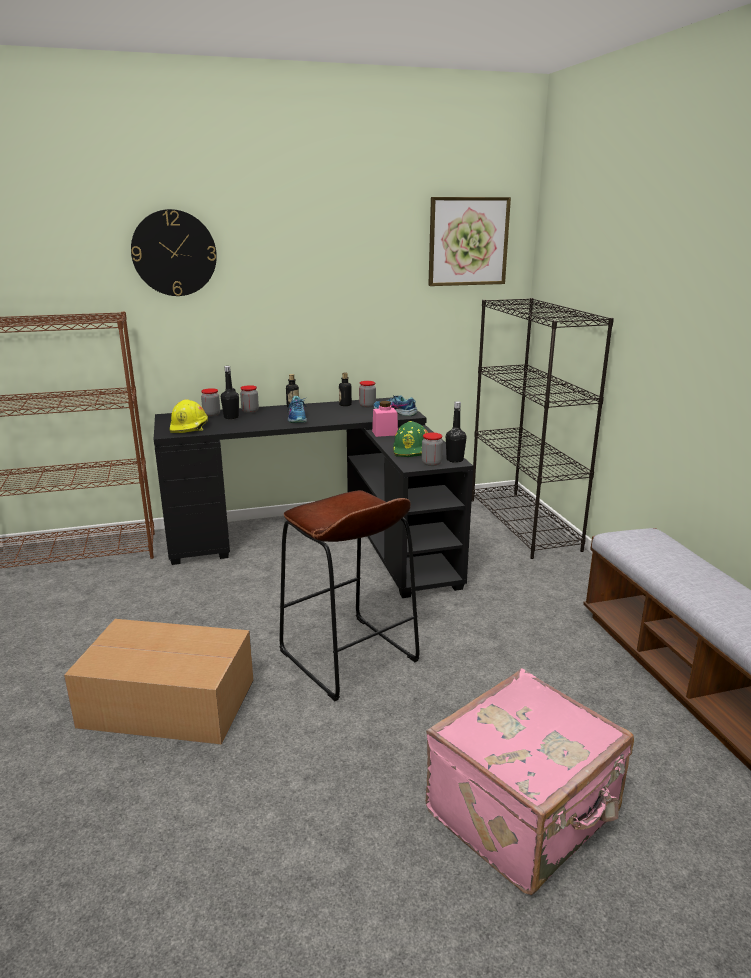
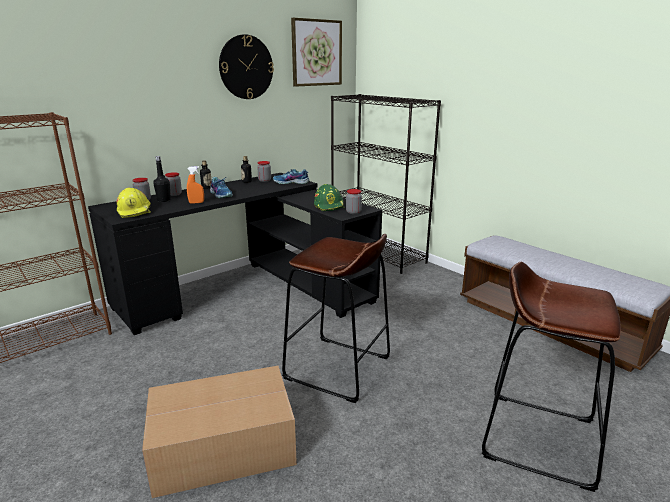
camera: 25 degrees left, 0 degrees up
(174, 253) = (93, 58): wall clock -> wall clock (246, 67)
(260, 425) = (196, 202): none -> orange spray bottle
(385, 433) = (295, 197): pink jar -> none
(454, 460) = (366, 208): black bottle -> none
(525, 815) = (538, 437): pink suitcase -> brown stool

